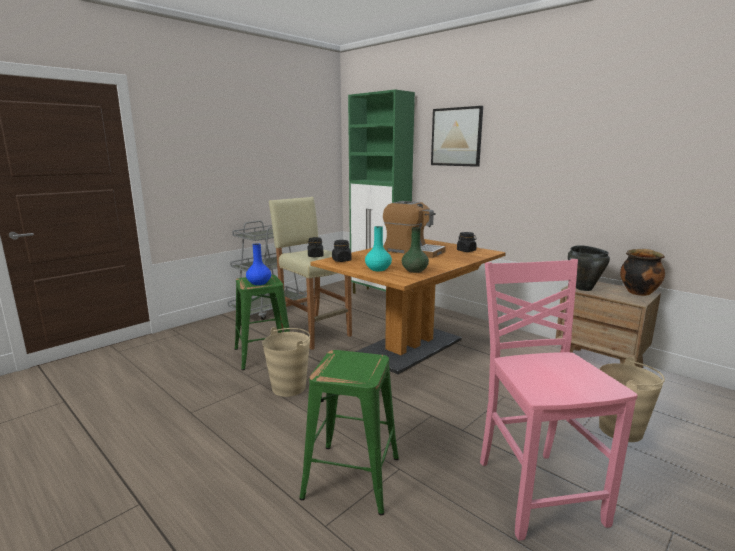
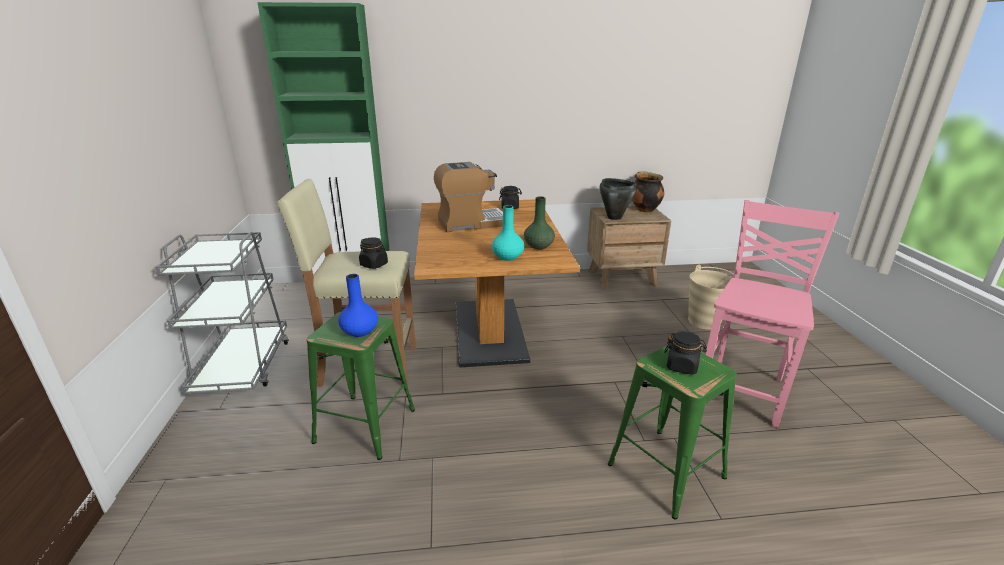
camera: 50 degrees left, 10 degrees up
(289, 387) = (471, 440): beige bucket -> none
(341, 260) = (442, 260): black jar -> black jar (682, 366)
(456, 137) = (436, 70): picture -> none
(536, 490) = (743, 390): pink chair -> pink chair turned 90 degrees clockwise

